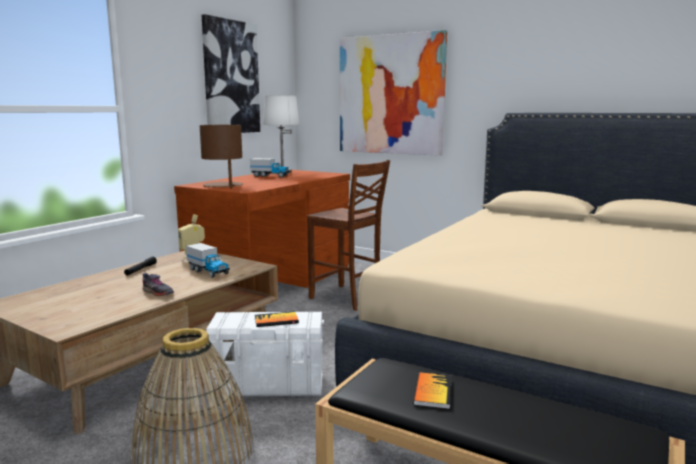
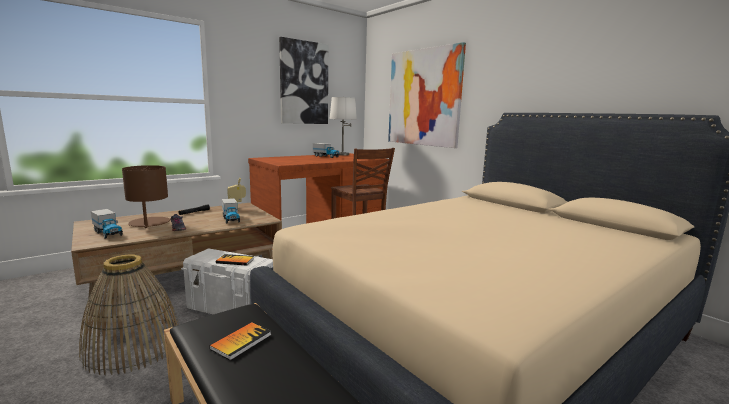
camera: 20 degrees right, 0 degrees up
(65, 312) = (108, 233): none -> toy truck
(223, 186) = (277, 160): brown table lamp -> brown table lamp (149, 223)

